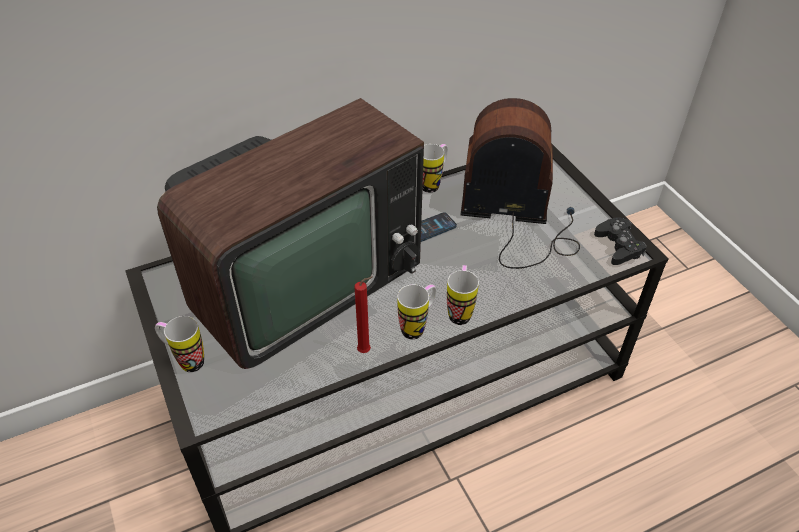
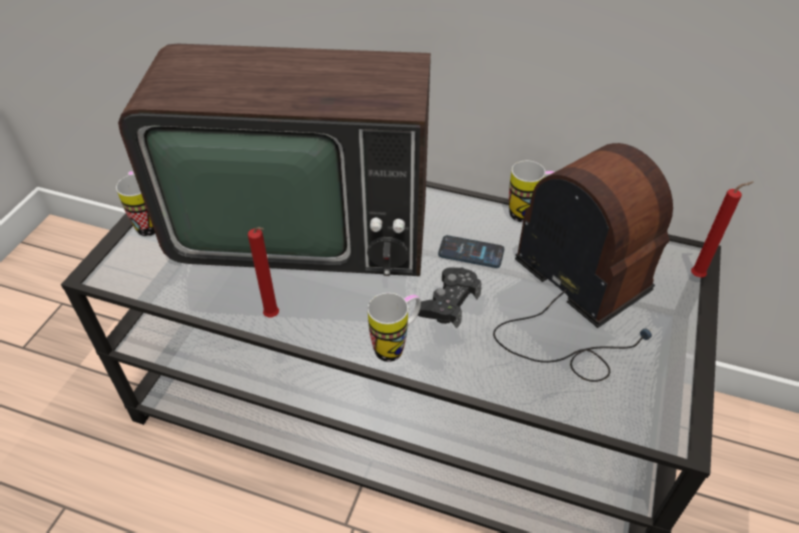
camera: 45 degrees right, 0 degrees up
(417, 326) = (341, 330): mug -> none
(557, 163) = (699, 276): none -> red candle
(618, 246) = (658, 412): black game controller -> black game controller (449, 302)

